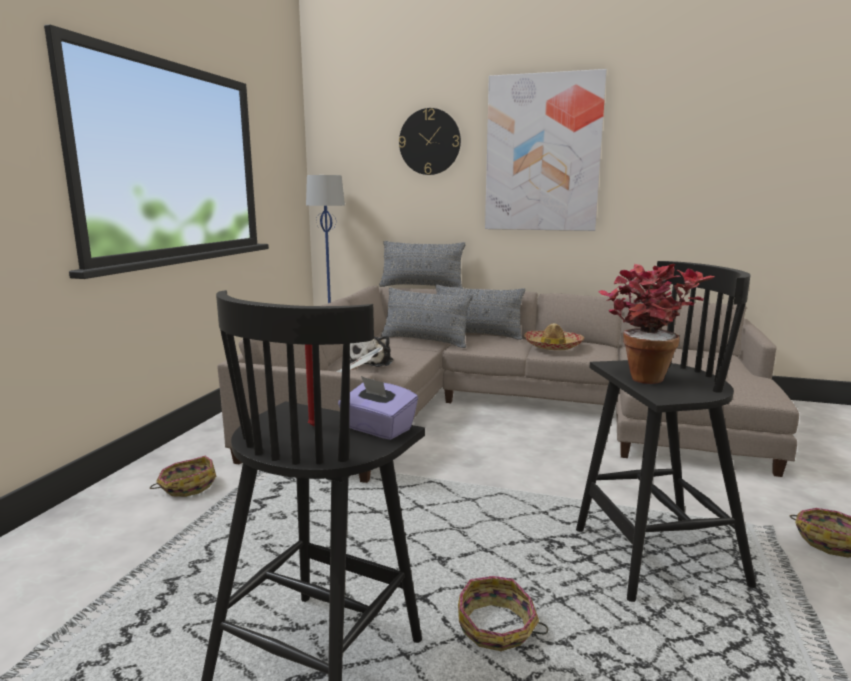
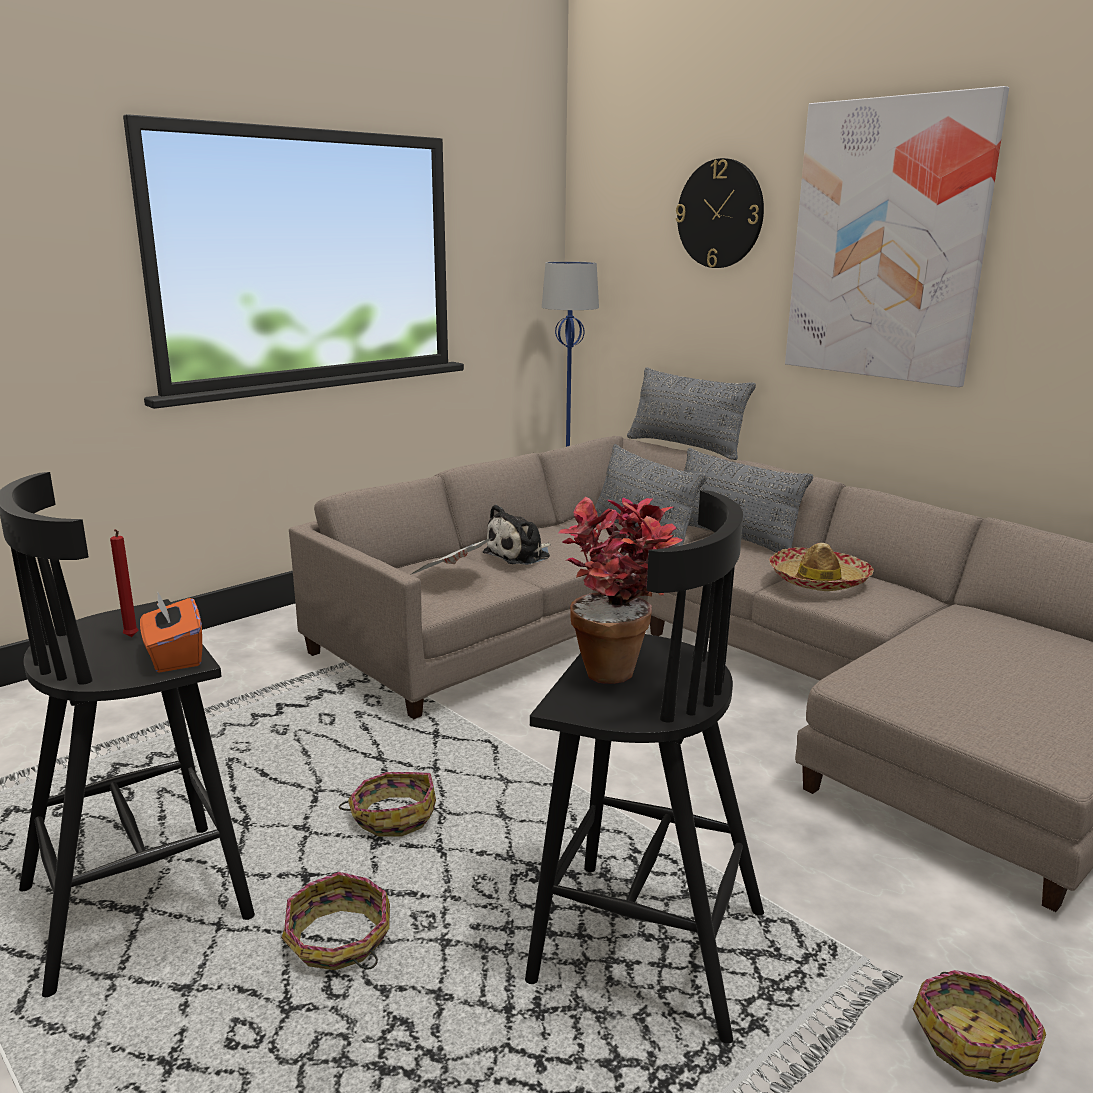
camera: 30 degrees right, 5 degrees up
(187, 486) = (238, 667): basket -> basket (393, 816)
(378, 429) = (174, 657): purple tissue box -> orange tissue box

